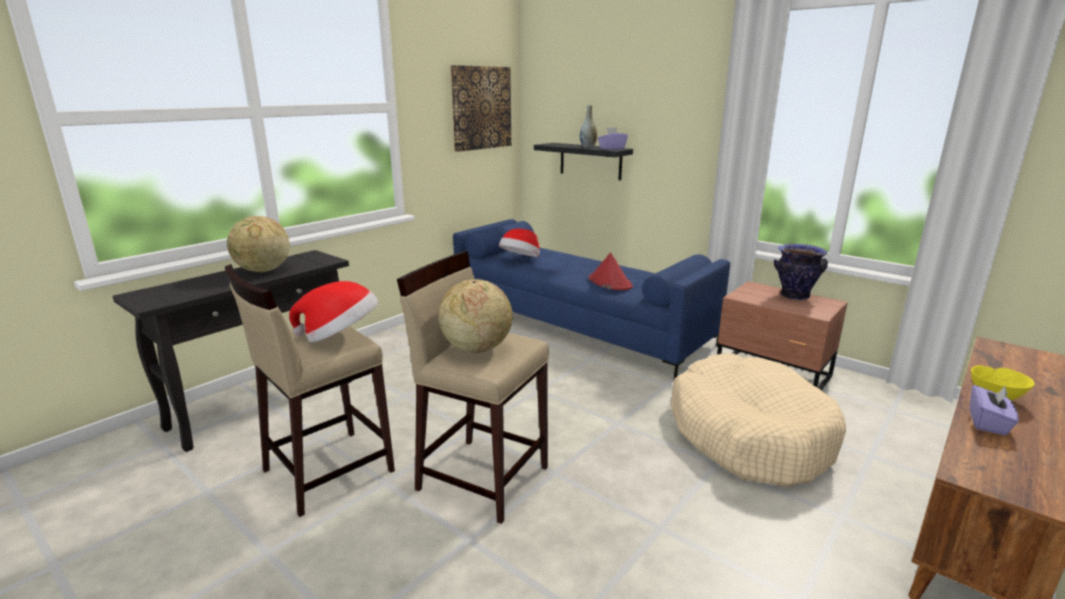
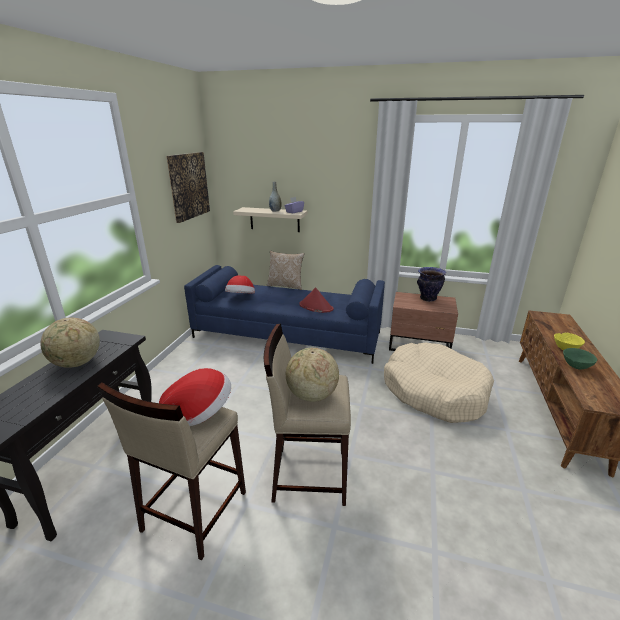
camera: 25 degrees left, 5 degrees up
(590, 161) = (274, 219): black shelf -> beige shelf
(592, 256) = (286, 285): none -> pillow
(988, 423) = (575, 366): purple tissue box -> green bowl

